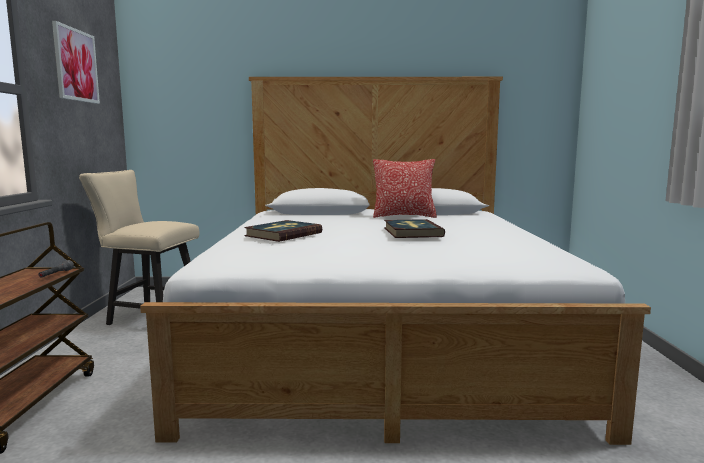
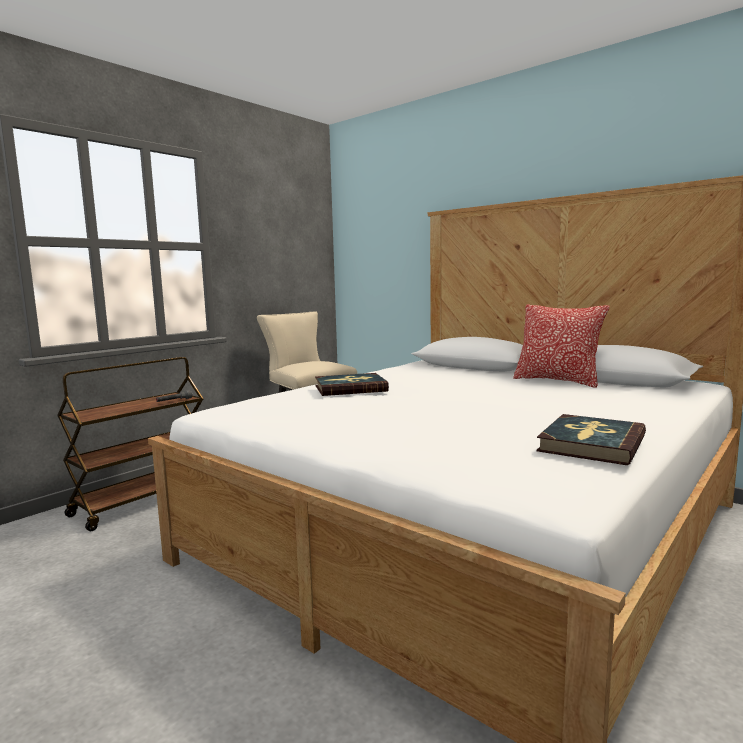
camera: 40 degrees right, 0 degrees up
(76, 65) = (271, 219): picture -> none
(412, 232) = (488, 404): book -> book (591, 444)

